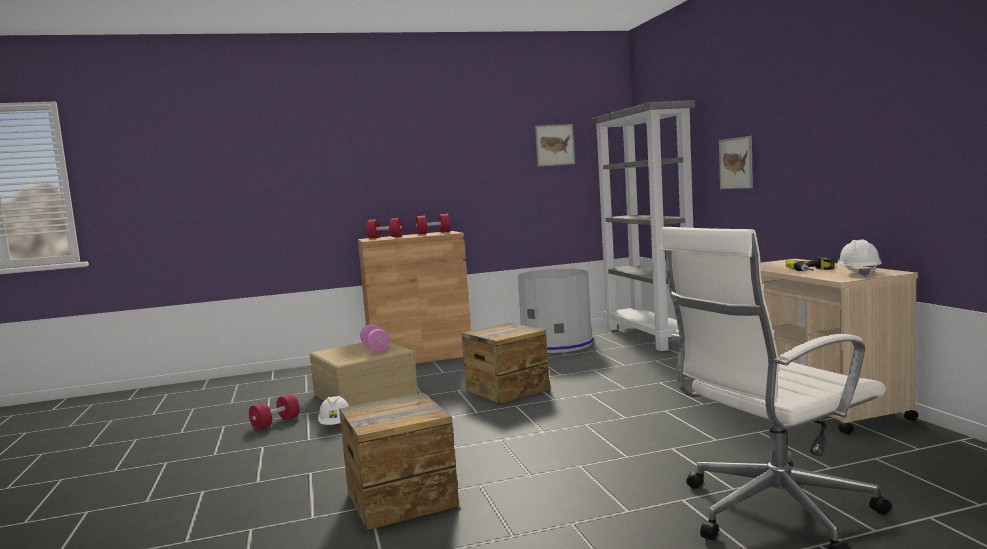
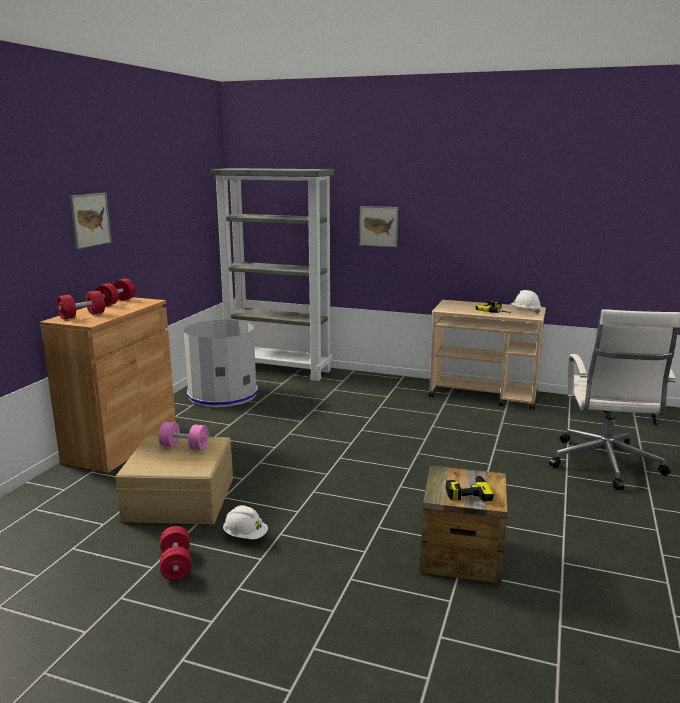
camera: 55 degrees left, 10 degrees up
(390, 412) = (466, 488): none -> power drill
(507, 390) = (297, 447): crate -> none
(554, 145) = (183, 195): picture -> picture (90, 220)

